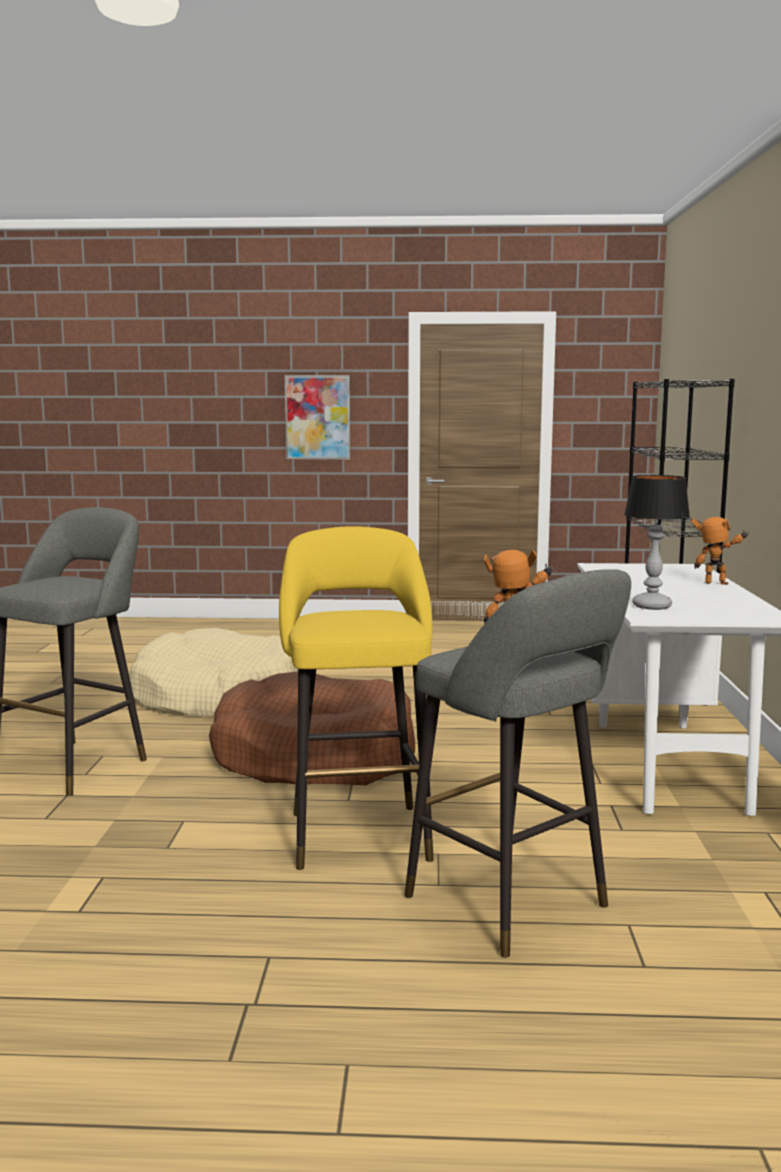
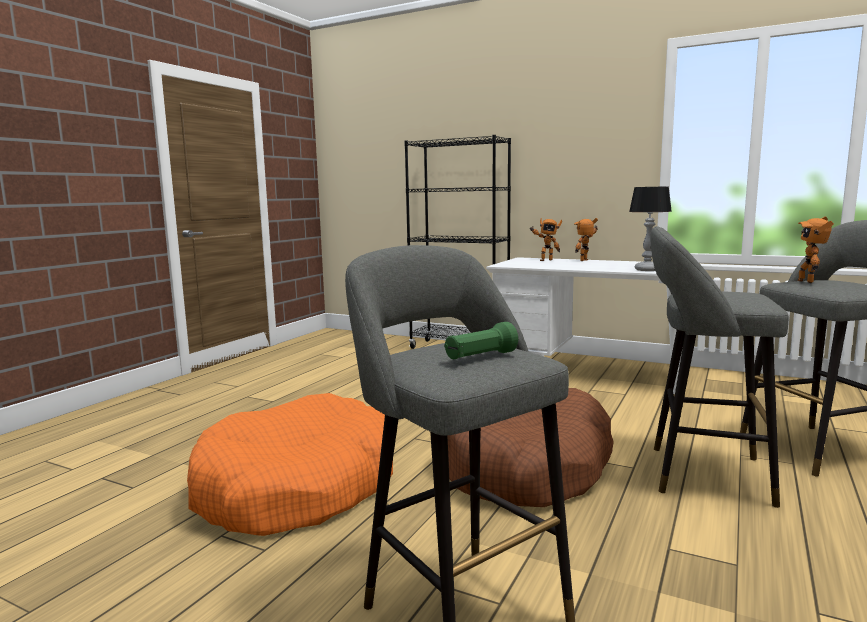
camera: 65 degrees left, 0 degrees up
(49, 584) = (480, 357): none -> green flashlight
(217, 697) = (296, 487): beige dog bed -> orange dog bed
(317, 417) = (68, 167): picture -> none
(358, 831) = (700, 474): yellow stool -> grey stool
(686, 573) = (545, 260): none -> toy robot

